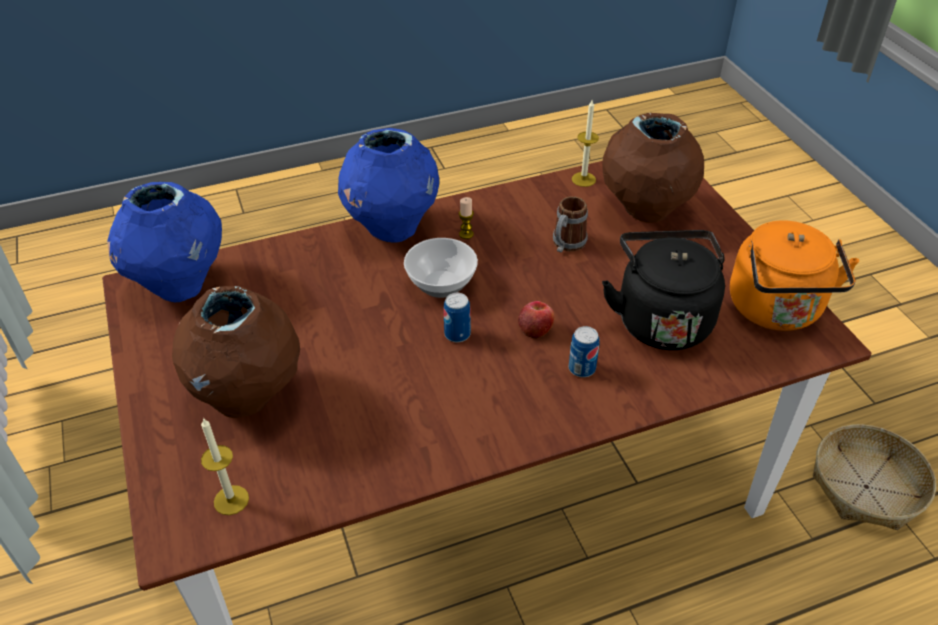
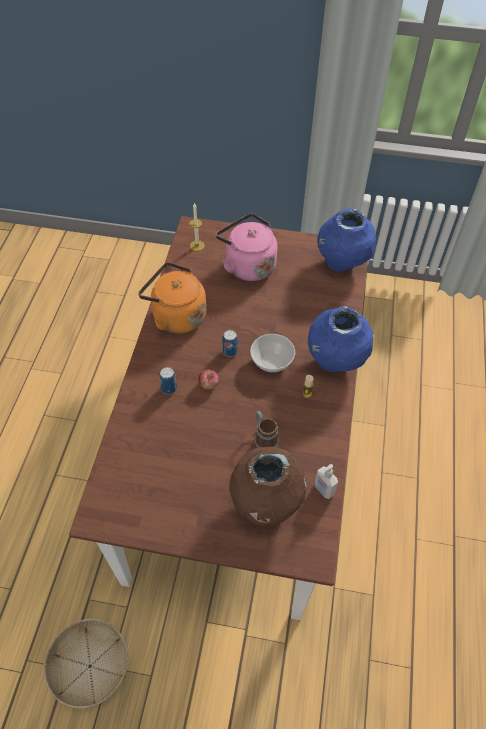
camera: 120 degrees right, 10 degrees up
(248, 396) = (247, 265): brown vase -> pink kettle
(583, 179) = (323, 490): candle -> soap dispenser
(661, 318) = (173, 446): black kettle -> none
(777, 311) = (133, 510): orange kettle -> orange kettle (176, 316)

